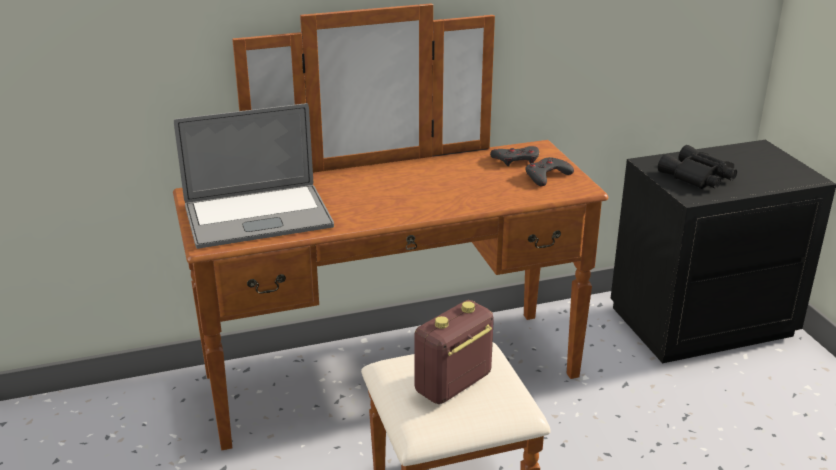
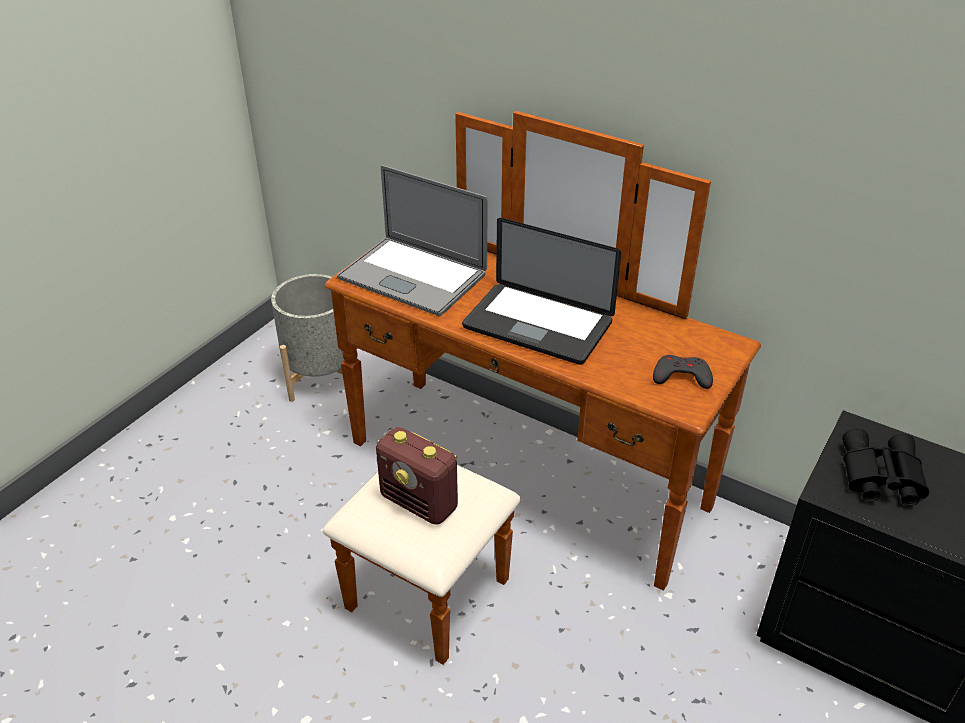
camera: 50 degrees right, 10 degrees up
(104, 426) = (321, 376): none -> grey planter
(411, 196) = (537, 325): none -> laptop
(452, 385) = (420, 503): radio -> radio turned 150 degrees counterclockwise
(516, 160) = (687, 344): grey game controller -> none

